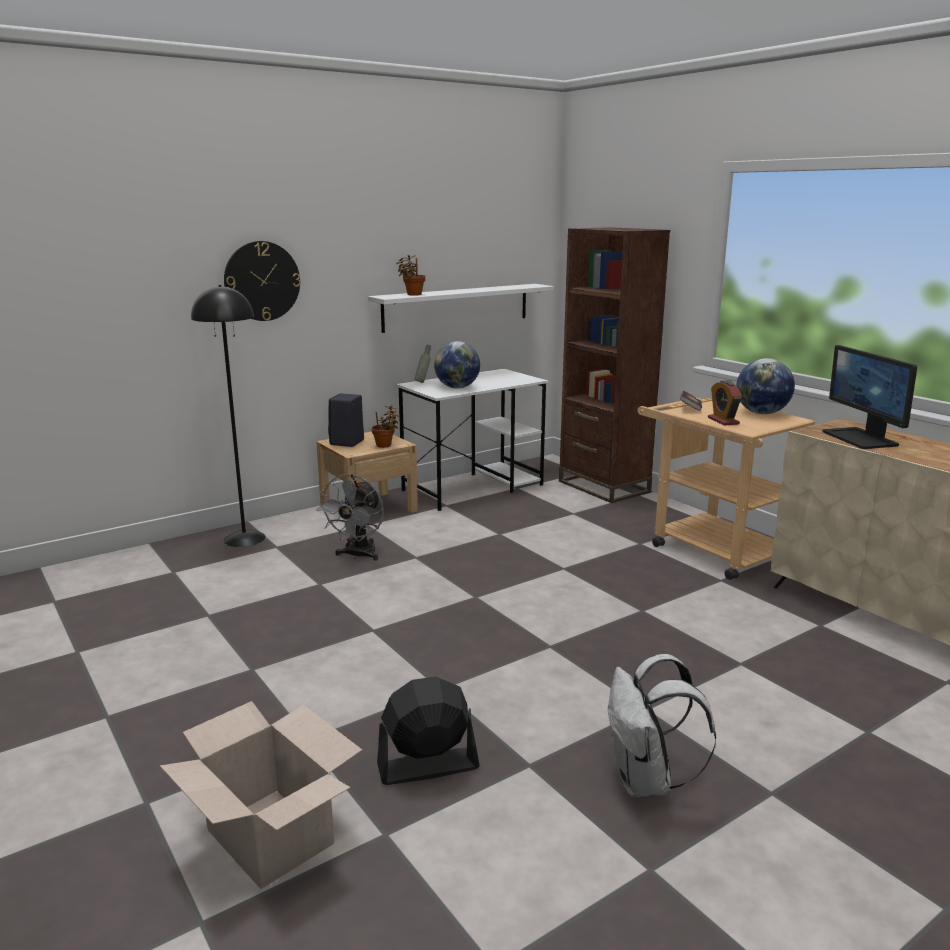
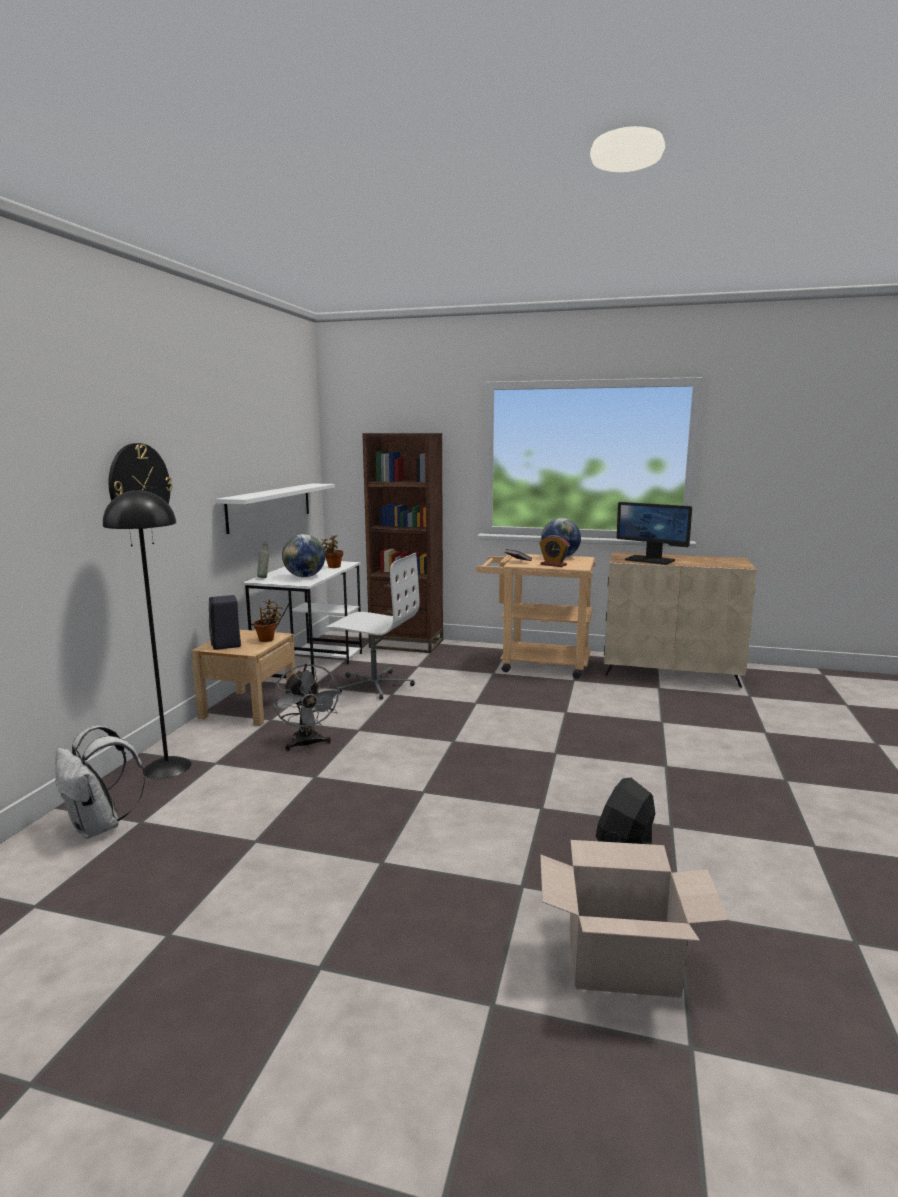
camera: 40 degrees left, 5 degrees down
(412, 294) = (253, 495): potted plant -> potted plant (333, 567)
(499, 520) = (374, 685): none -> white office chair
(646, 782) = (734, 803): white backpack -> white backpack (100, 826)

